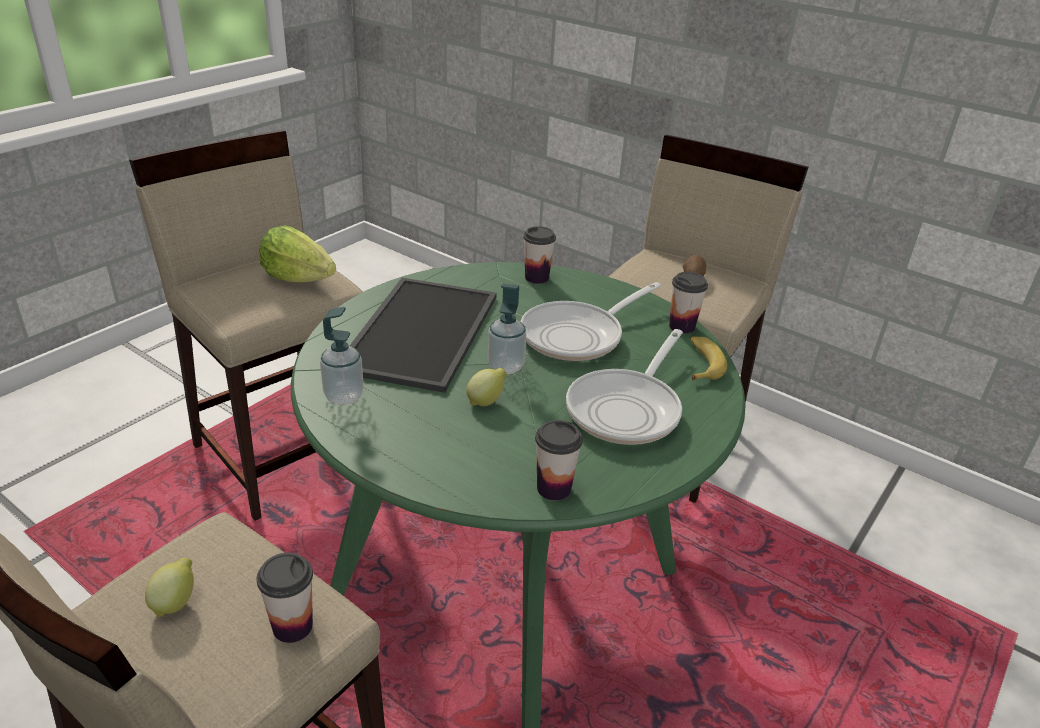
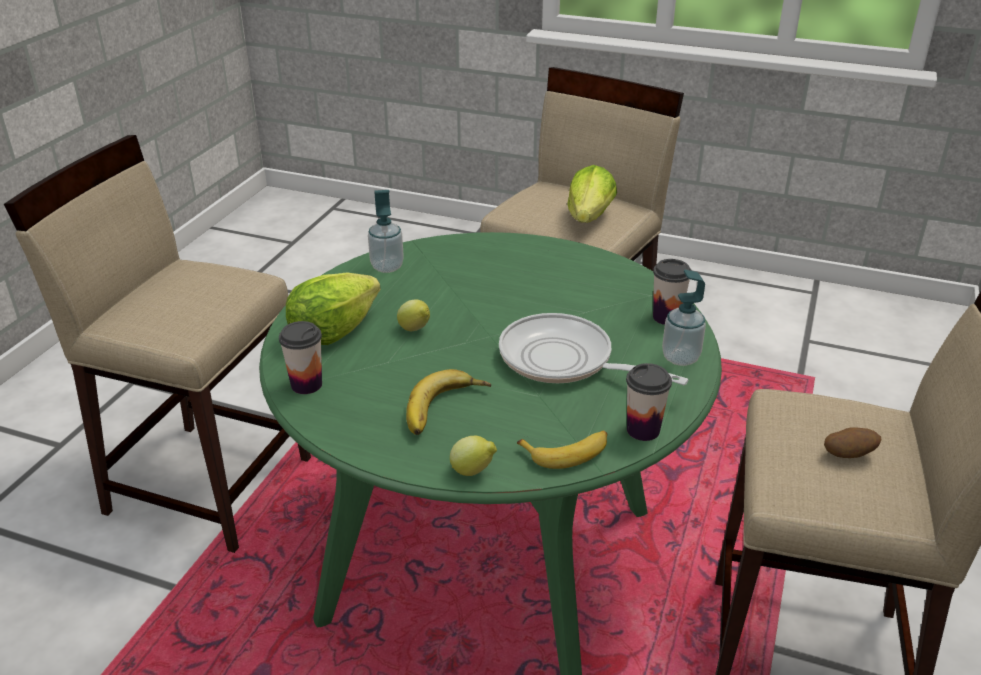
camera: 75 degrees right, 0 degrees up
(176, 602) = (187, 283): lemon -> lemon (473, 471)
(292, 626) = (173, 327): cup -> none
(423, 333) = (504, 279): tray -> none
(458, 455) = (332, 331): none -> lettuce
(505, 367) = (477, 329): soap dispenser -> soap dispenser (680, 358)
(627, 409) = (446, 410): frying pan -> banana

